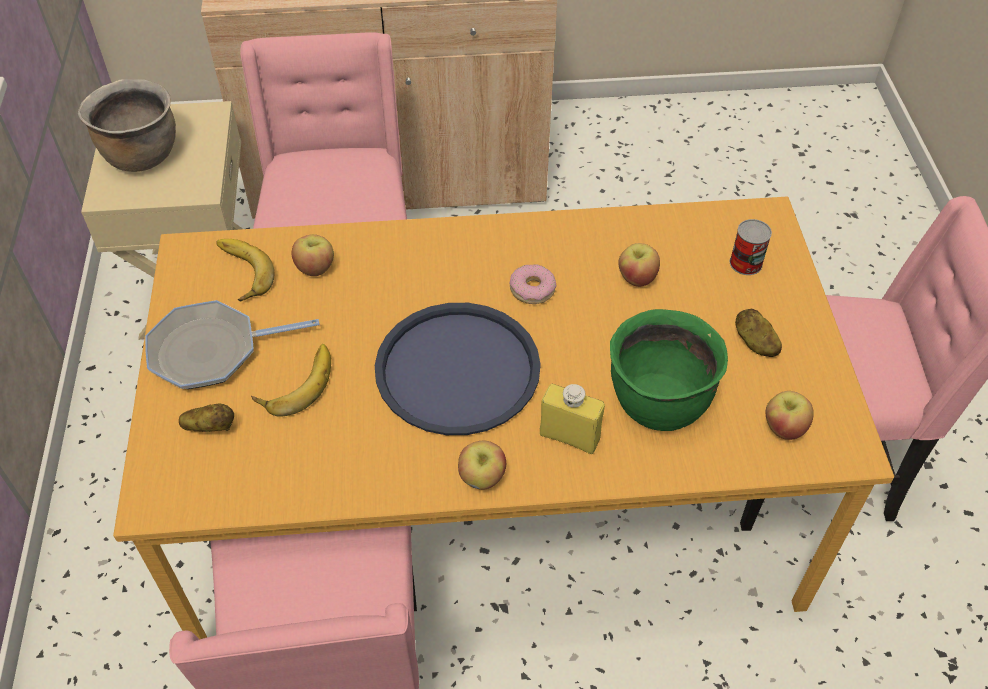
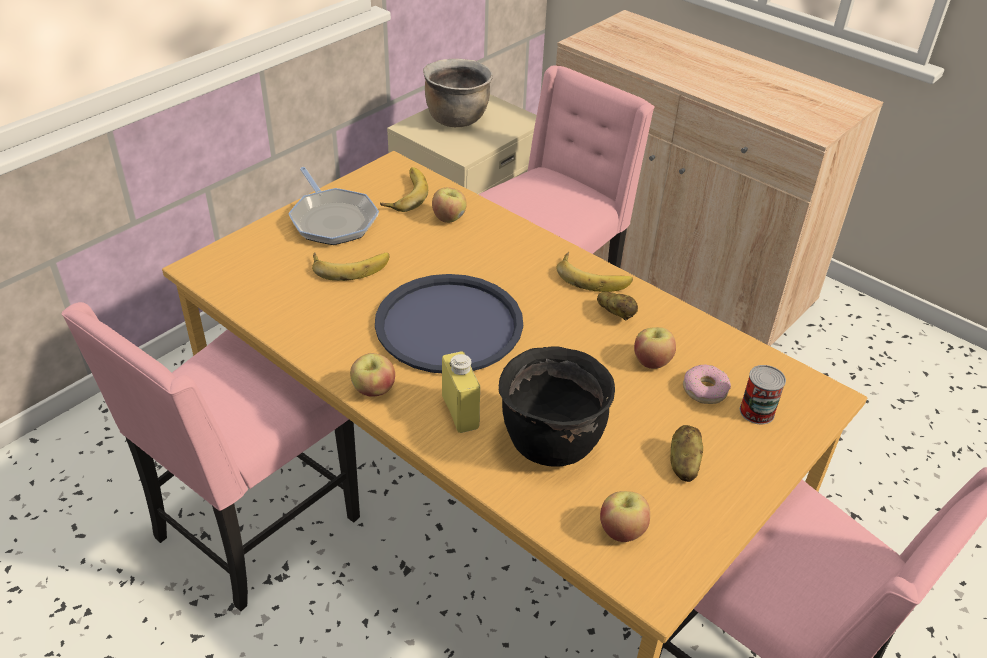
camera: 45 degrees right, 10 degrees down
(210, 427) = (276, 254): potato -> potato (616, 314)
(211, 351) = (332, 220): frying pan -> frying pan turned 150 degrees counterclockwise
(504, 235) = (593, 276): none -> banana
(532, 289) = (565, 317): donut -> donut (704, 390)
(658, 402) = (550, 441): green cooking pot -> black cooking pot

